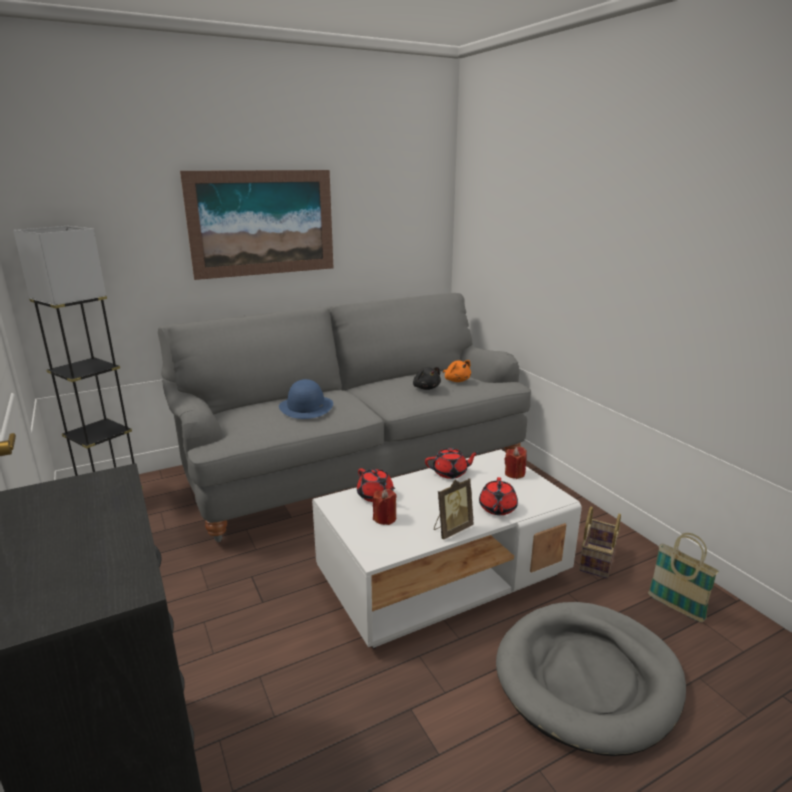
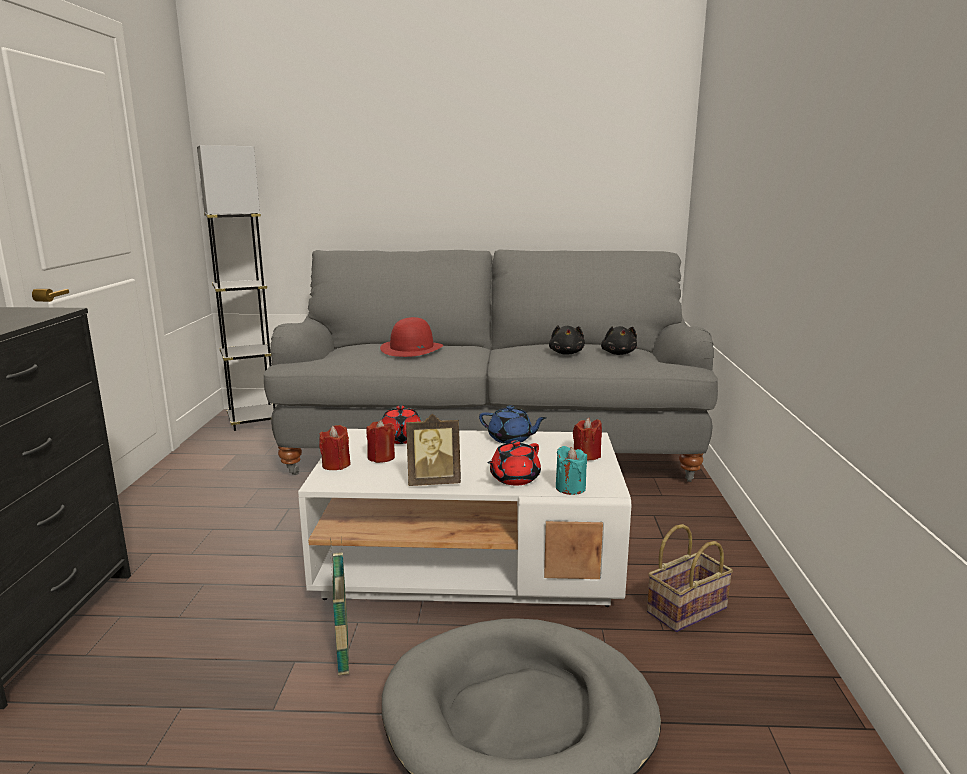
camera: 30 degrees right, 5 degrees down
(262, 223) = (438, 155): picture -> none
(306, 407) = (412, 348): blue hat -> red hat
(361, 537) = (336, 465): none -> red candle
(450, 473) = (511, 439): red teapot -> blue teapot
(456, 380) = (618, 353): orange plush toy -> black plush toy
(539, 505) = (570, 488): none -> turquoise candle
(675, 607) = (744, 698): basket -> basket (343, 651)

